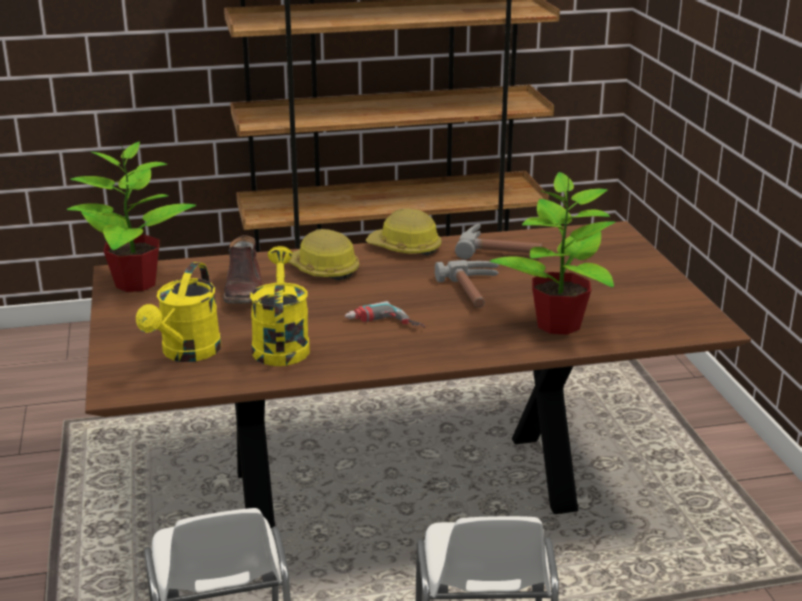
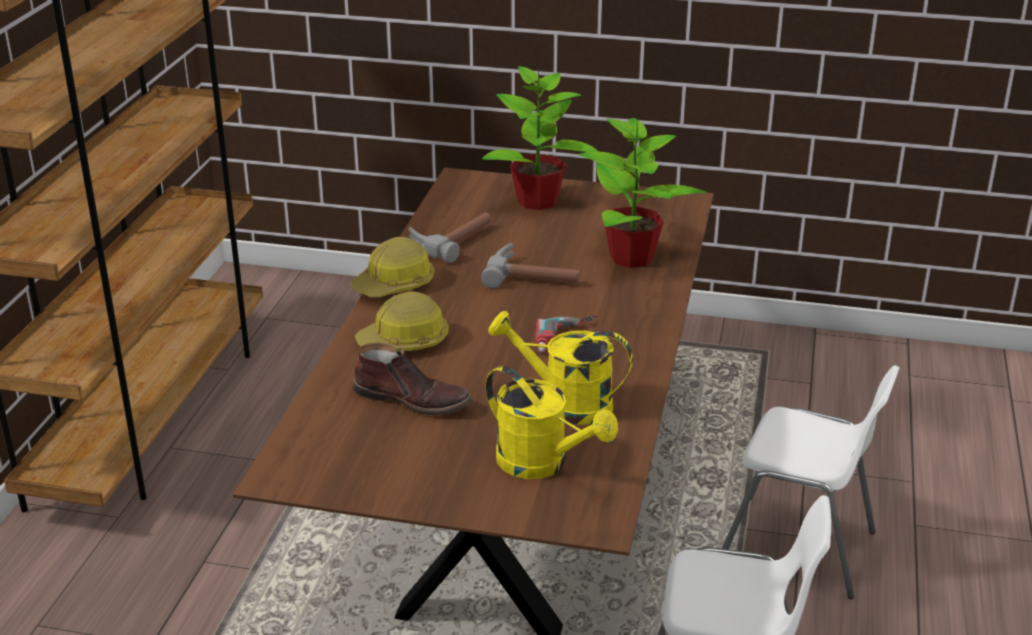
camera: 65 degrees left, 5 degrees up
(134, 283) = (322, 470): potted plant -> potted plant (537, 202)

